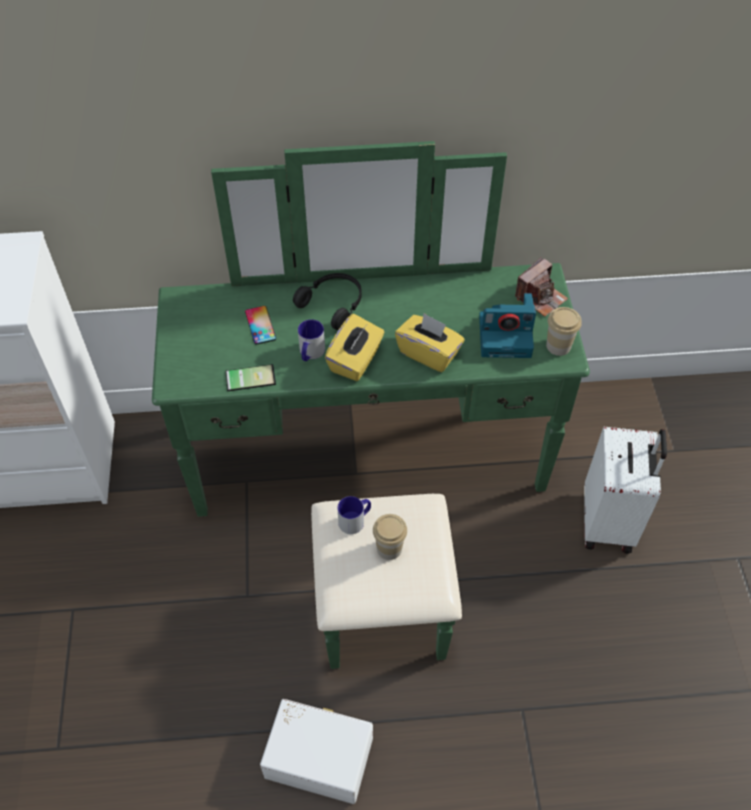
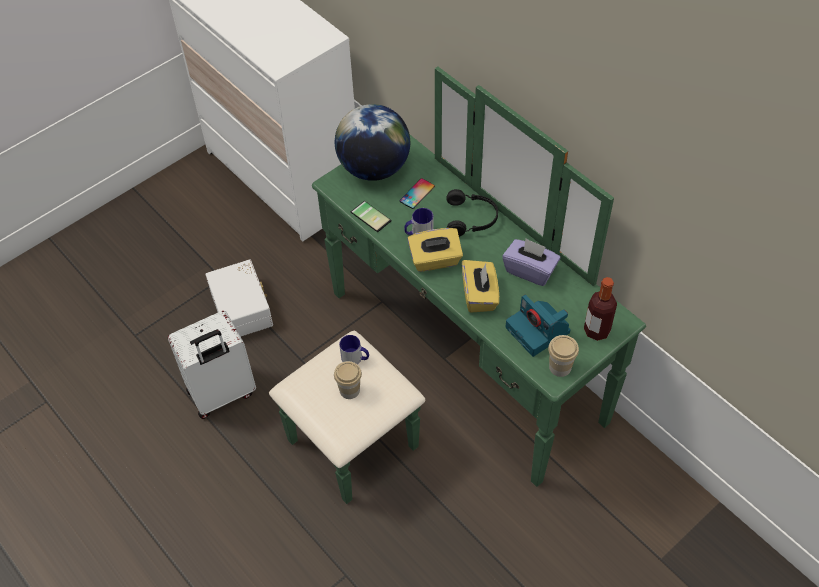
camera: 55 degrees right, 0 degrees up
(191, 338) = (374, 168): none -> globe
(319, 754) = (226, 472): white storage box -> white storage box (243, 307)
(434, 300) = (530, 270): none -> purple tissue box
(540, 297) = (596, 330): camera -> bottle
(609, 522) = (548, 547): white suitcase -> white suitcase (222, 394)

